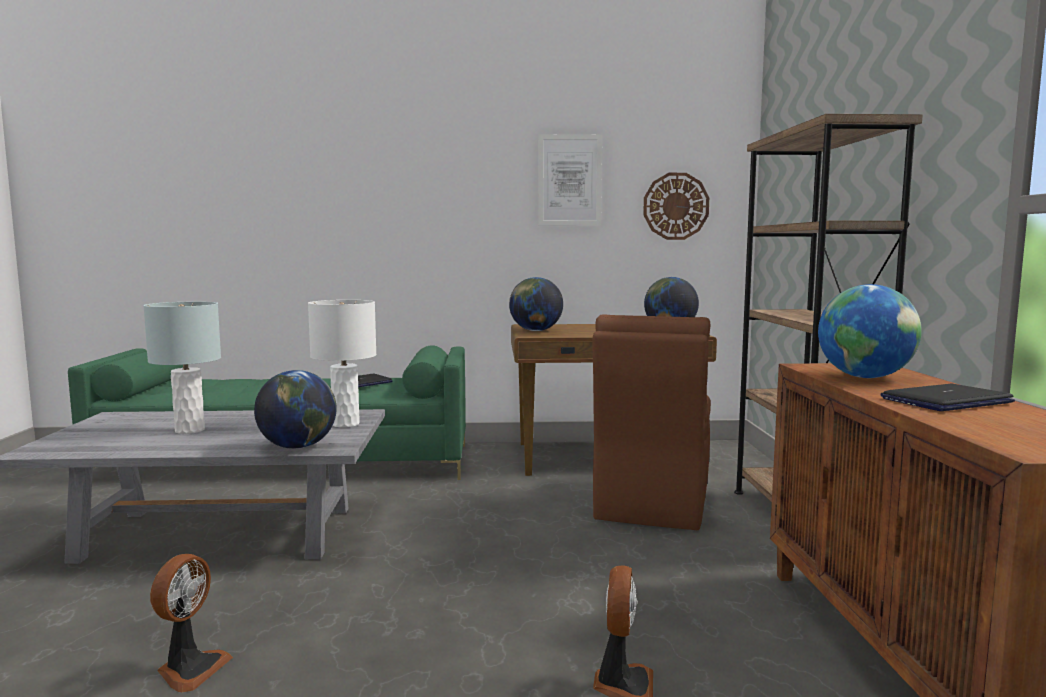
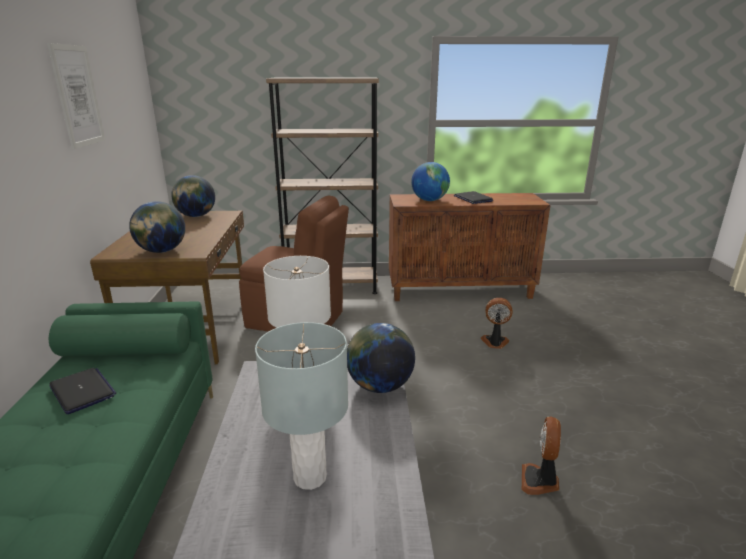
camera: 90 degrees left, 15 degrees up
(190, 669) = (540, 481): fan -> fan turned 90 degrees counterclockwise
(676, 206) = (130, 114): wall clock -> none

